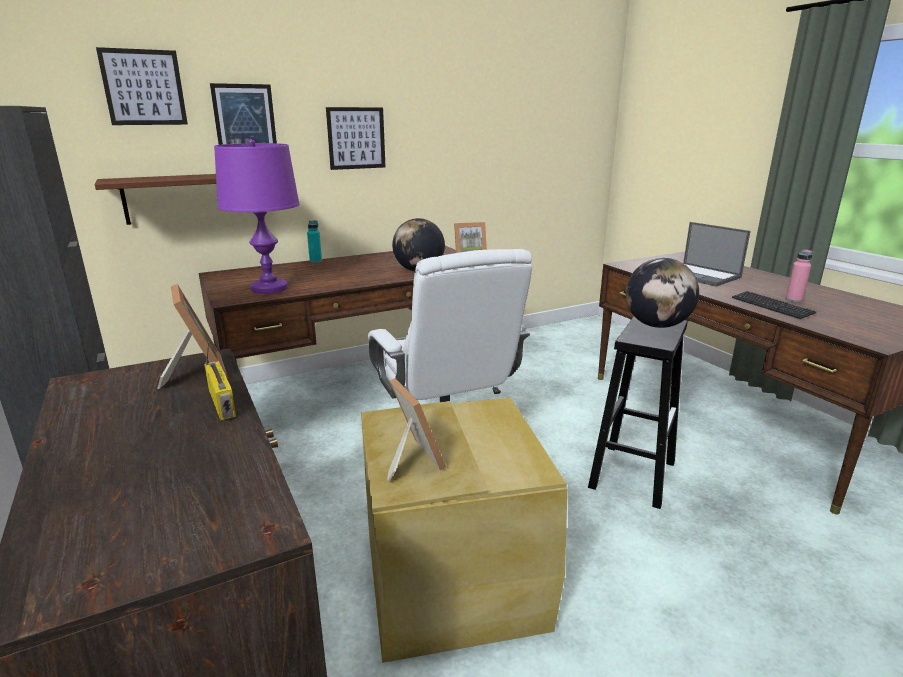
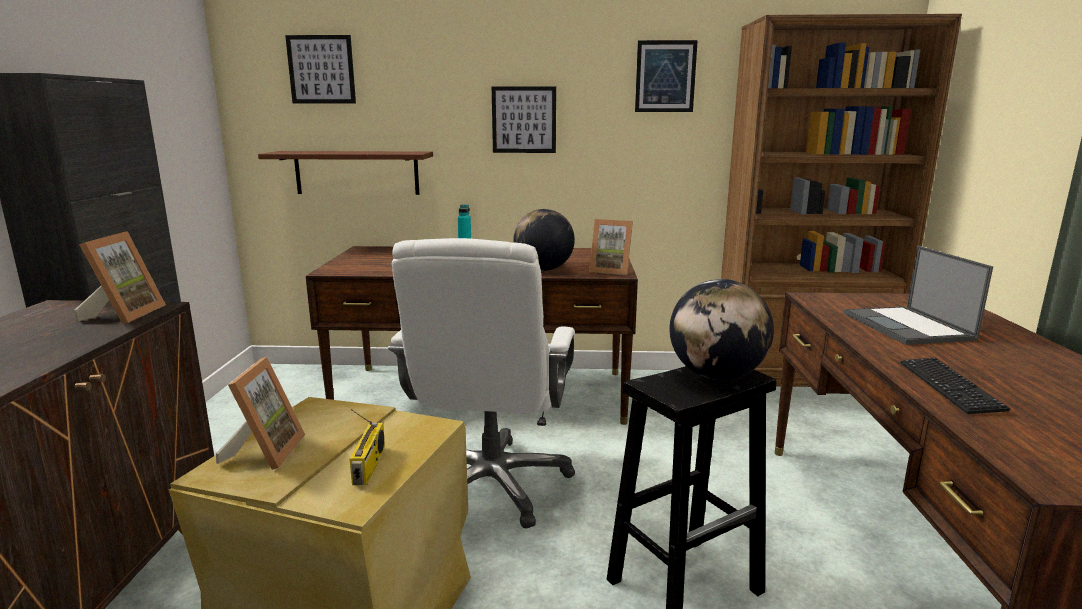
camera: 30 degrees right, 5 degrees down
(223, 403) = (84, 341): radio -> radio (370, 466)
(245, 119) = (408, 99): picture -> picture (665, 76)
(269, 288) = (378, 266): purple table lamp -> none
(570, 333) = (799, 389): none -> brown bookcase
(794, 300) = (1014, 386): pink bottle -> none

